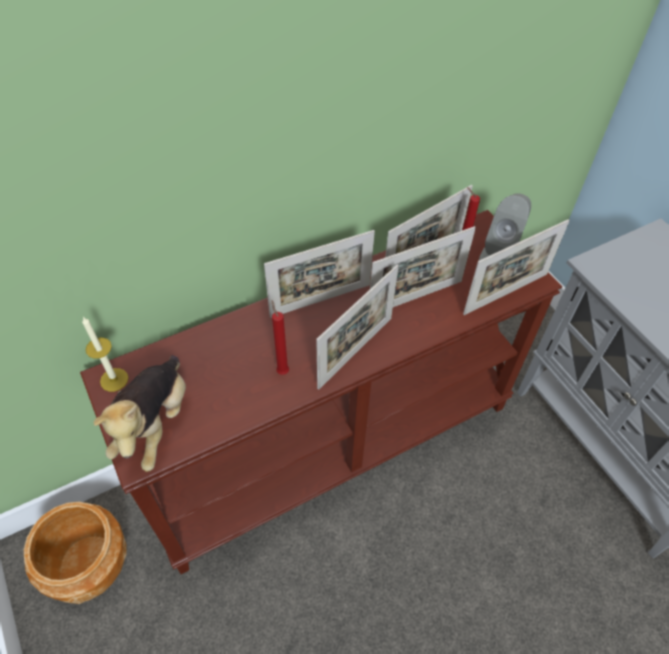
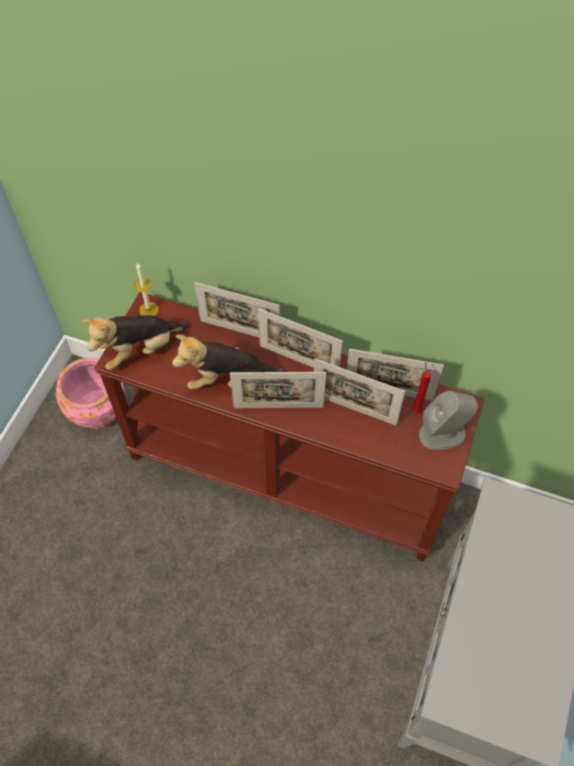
camera: 50 degrees right, 5 degrees up
(90, 565) = (98, 409): brown planter -> pink planter
(282, 370) = (229, 380): red candle -> plush toy
(505, 294) = (413, 458): picture frame -> picture frame (239, 331)

